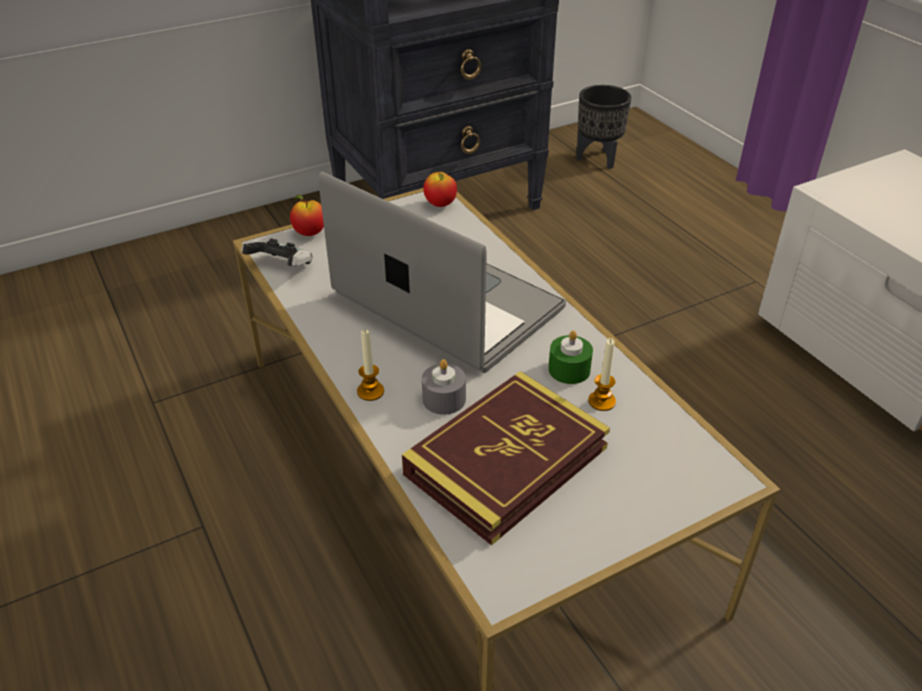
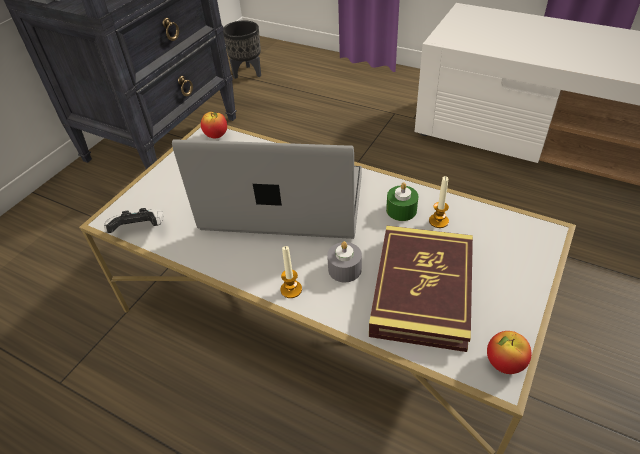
camera: 30 degrees left, 5 degrees up
(310, 233) = (138, 195): apple -> apple (504, 363)

